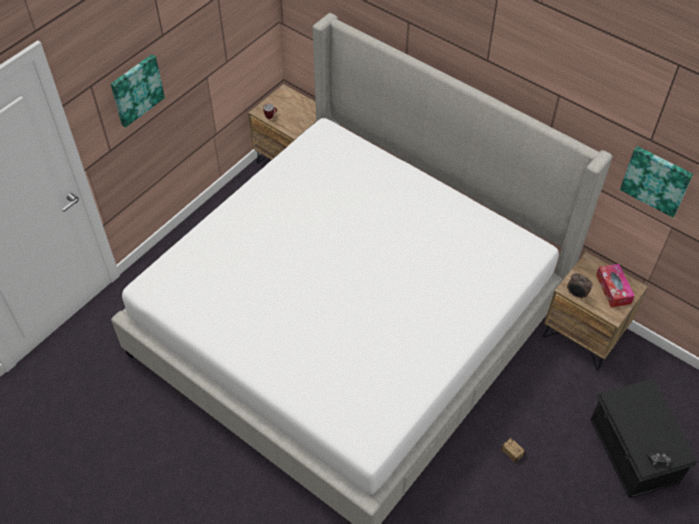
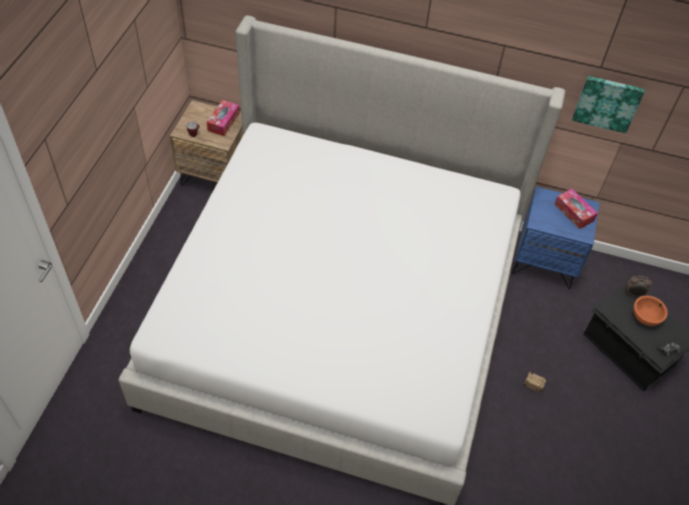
camera: 25 degrees left, 0 degrees up
(136, 89) = (82, 133): picture -> none
(302, 111) = (223, 122): none -> tissue box
(576, 294) = (546, 226): alarm clock -> alarm clock (633, 294)
(584, 334) = (544, 261): brown nightstand -> blue nightstand
(650, 420) = (645, 317): none -> orange bowl

